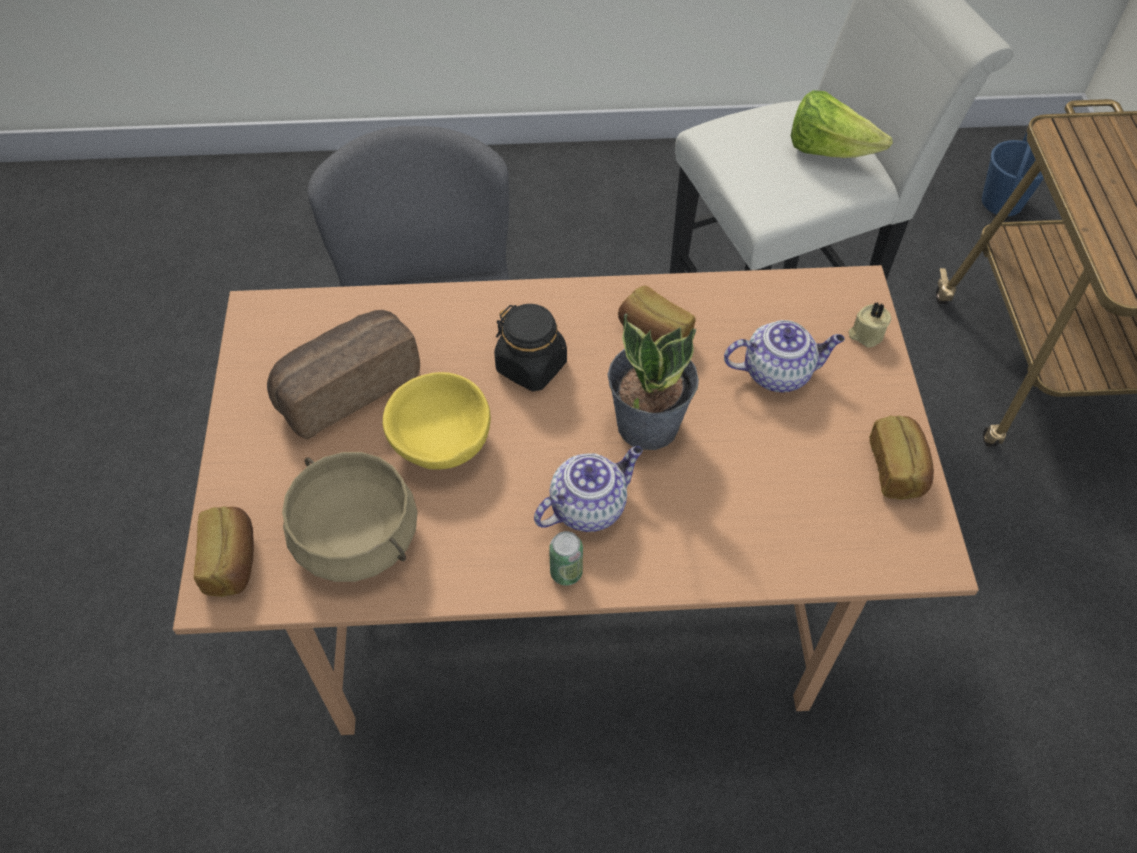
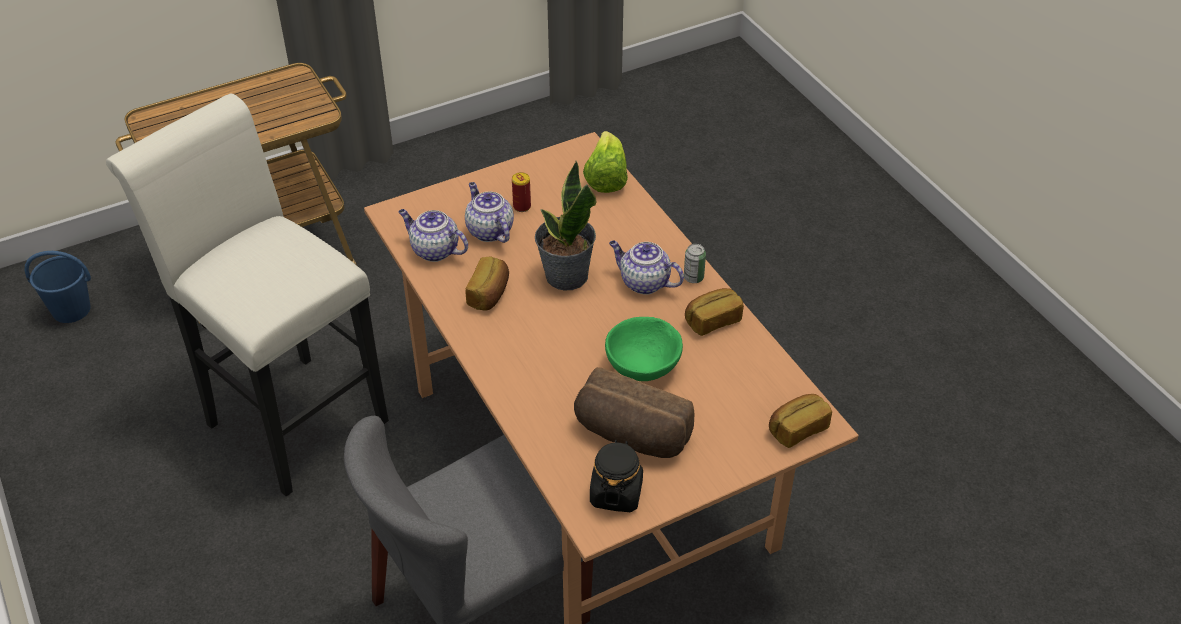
camera: 115 degrees left, 10 degrees down
(357, 536) = (737, 376): beige cooking pot -> none
(440, 441) = (643, 367): yellow bowl -> green bowl
(531, 366) = (553, 345): black jar -> black jar (616, 493)
(763, 307) = (434, 250): none -> teapot
(816, 425) = (522, 206): none -> can
(828, 150) = (257, 248): lettuce -> lettuce (606, 178)
(866, 334) = (434, 201): beige candle -> none
(898, 468) = (534, 170): bread -> bread (712, 320)

